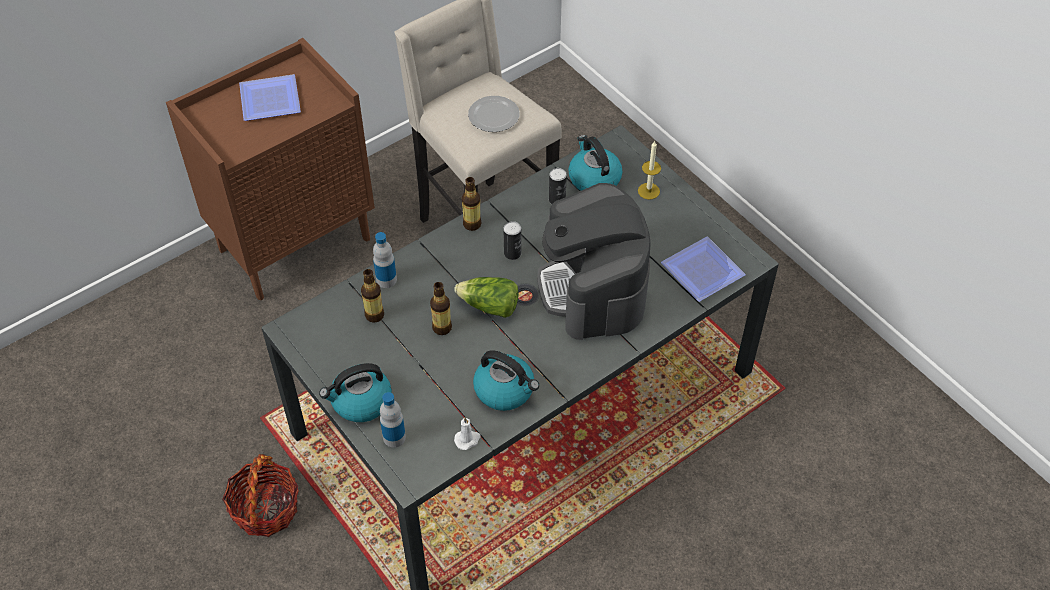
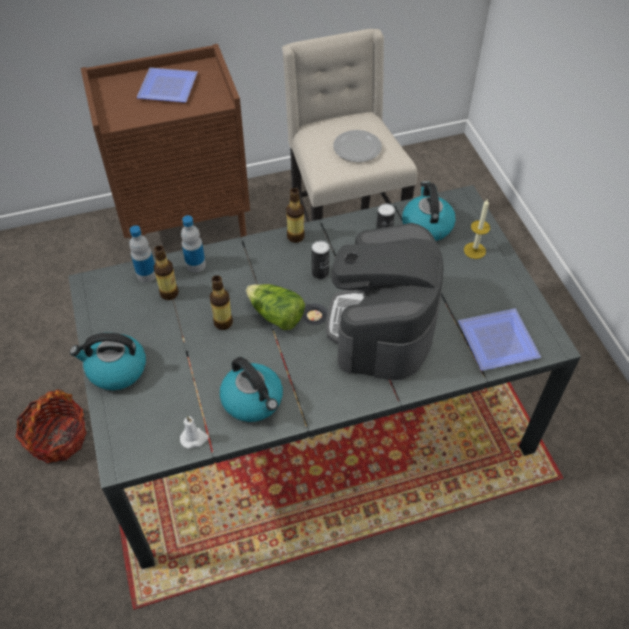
camera: 20 degrees right, 0 degrees up
(394, 437) = (128, 413): bottle -> bottle (146, 274)

